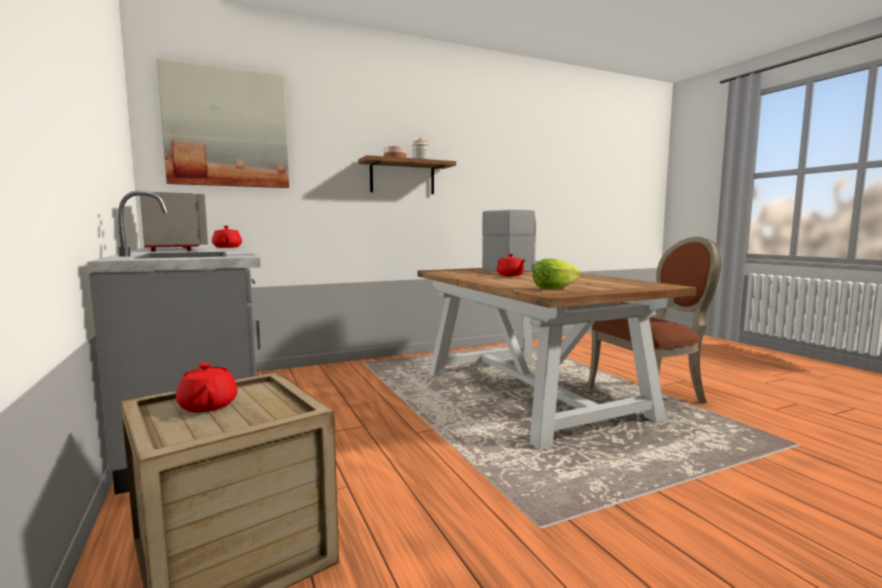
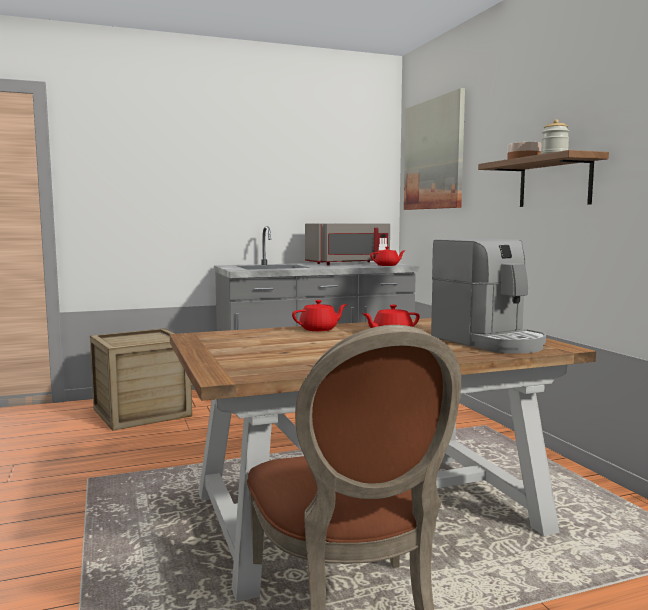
camera: 95 degrees right, 0 degrees up
(208, 405) = (148, 337): red teapot -> red teapot (319, 329)
(553, 288) = (234, 338): lettuce -> none

